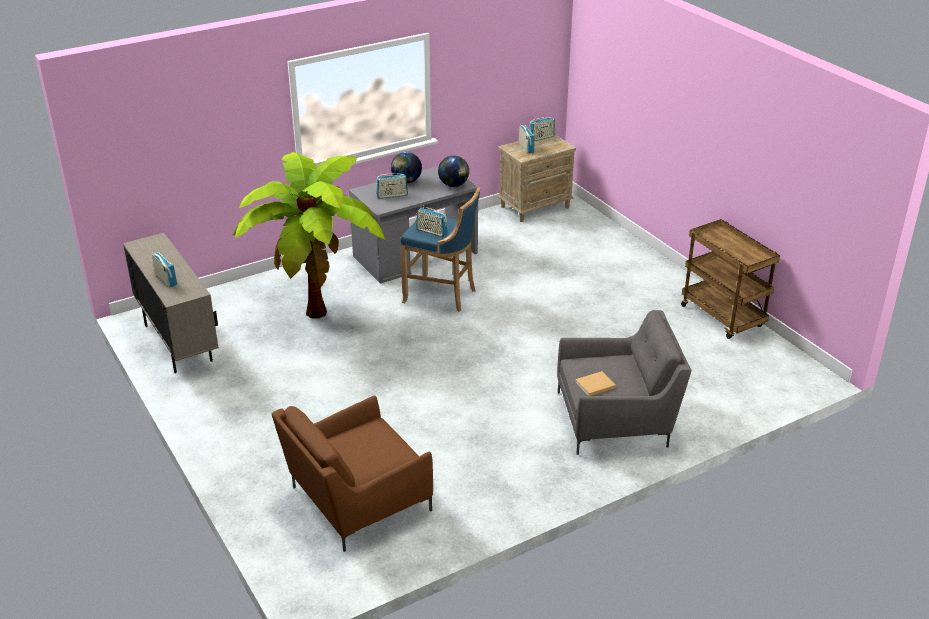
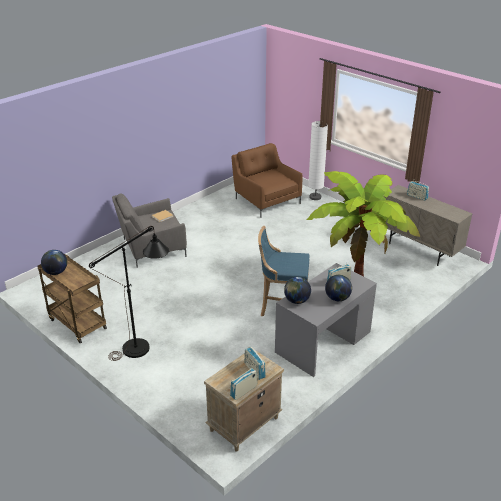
camera: 165 degrees right, 0 degrees up
(249, 489) = (315, 197): none -> white floor lamp
(355, 501) = (266, 200): brown armchair -> brown armchair turned 75 degrees counterclockwise
(432, 232) = (289, 258): radio -> none
(632, 280) = (143, 346): none -> black floor lamp
(751, 253) = (56, 272): none -> globe

